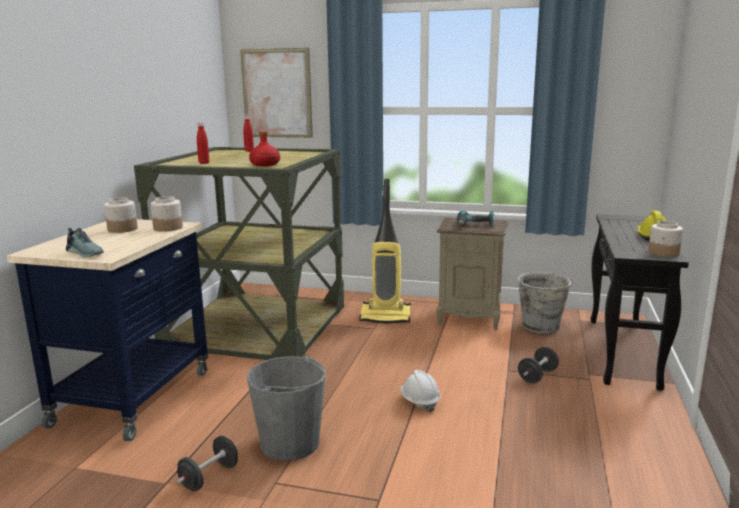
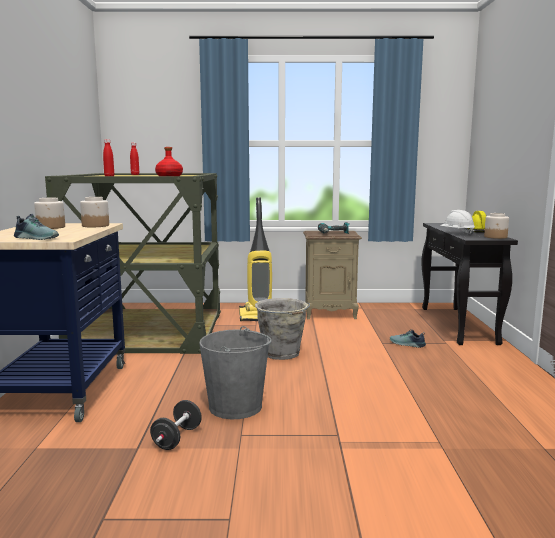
camera: 15 degrees left, 5 degrees down
(276, 93) = (150, 129): picture -> none
(419, 402) = (327, 368): white hard hat -> white hard hat (457, 233)
(537, 376) = (407, 344): black dumbbell -> shoe
(541, 327) = (389, 315): grey bucket -> grey bucket (282, 353)

